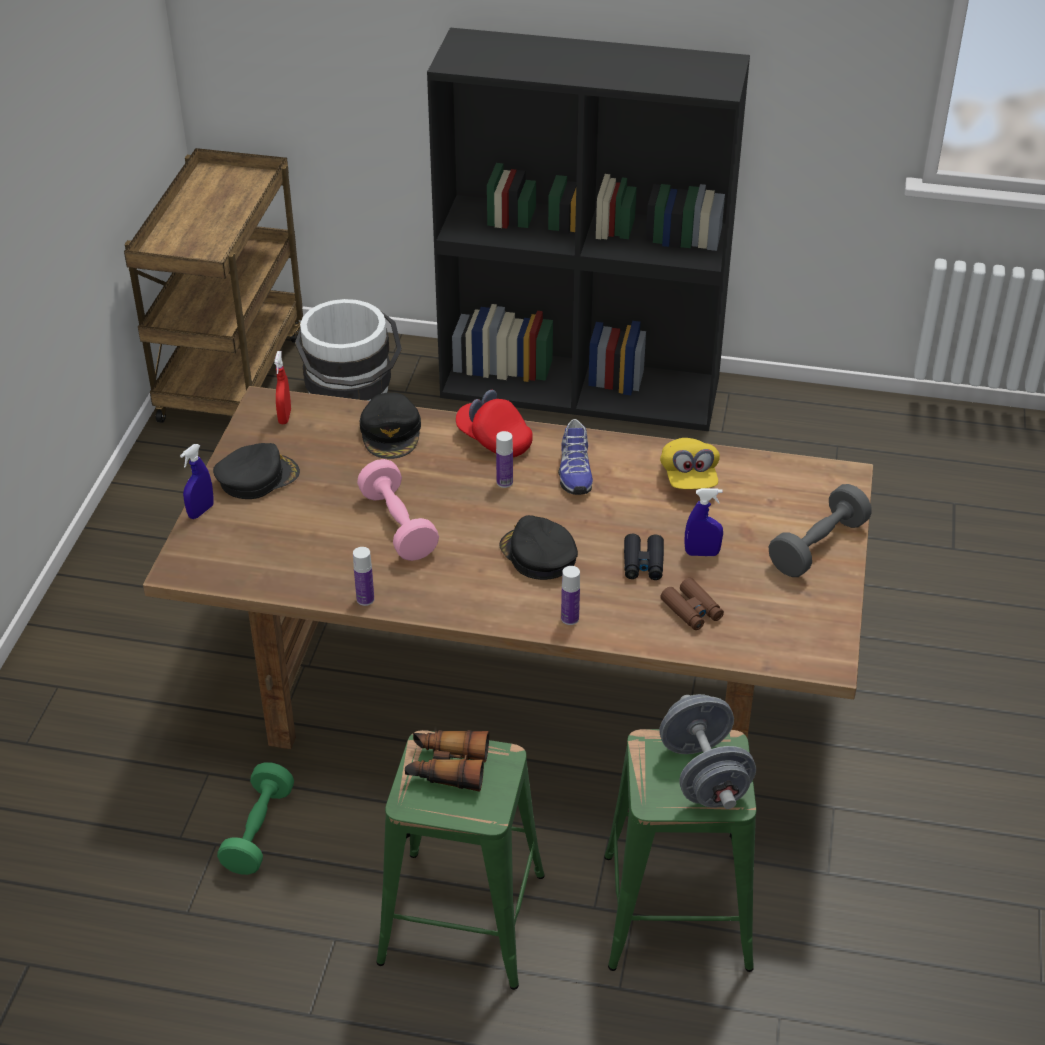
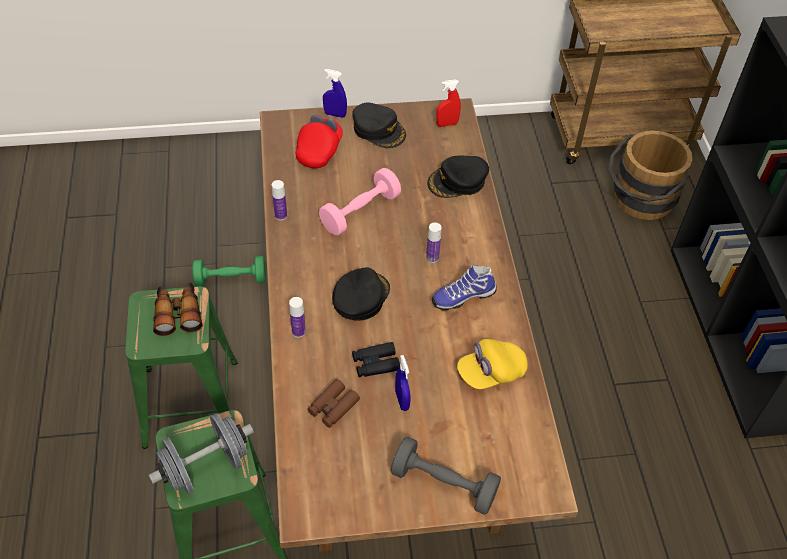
camera: 70 degrees right, 10 degrees up
(351, 396) = (639, 201): white bucket -> brown bucket
(494, 440) = (477, 239): red cap -> red cap (319, 150)

